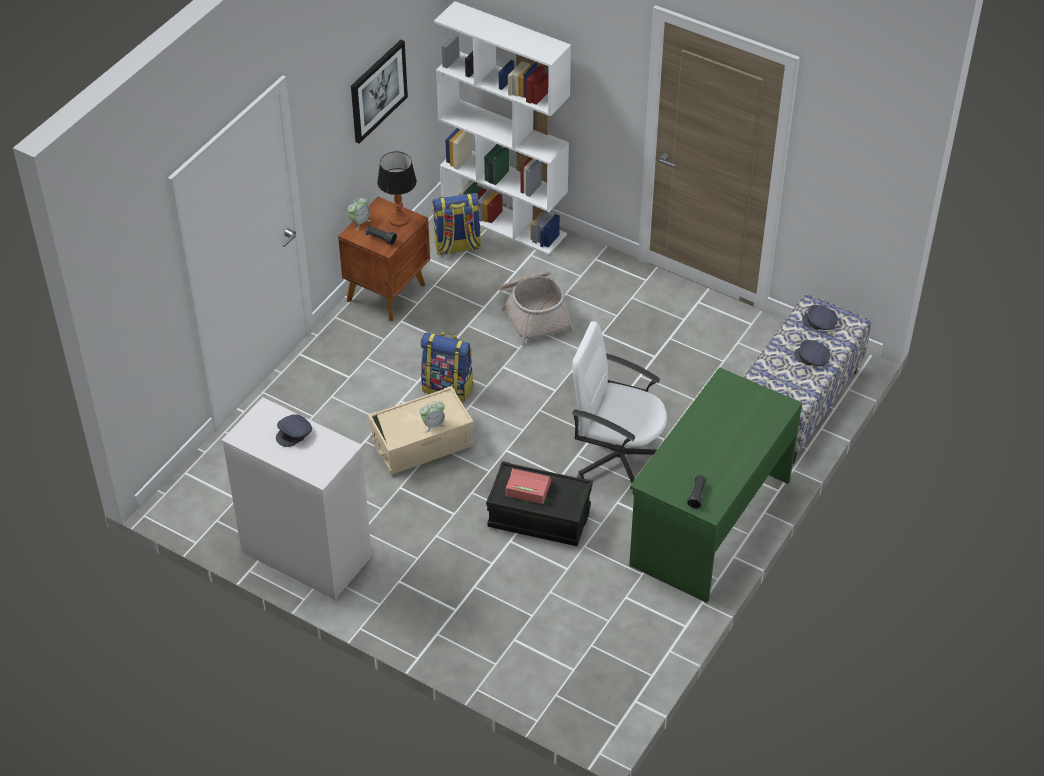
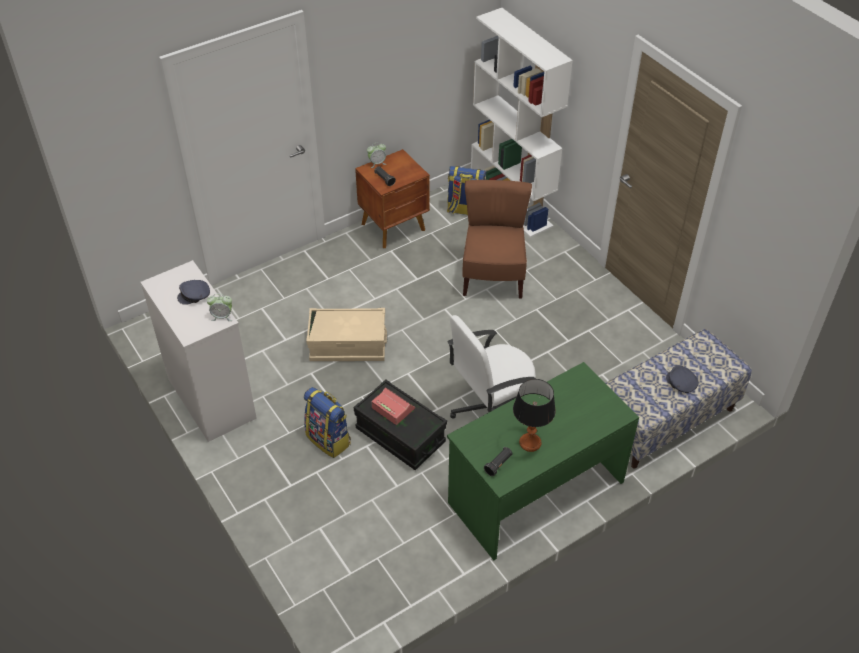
camera: 25 degrees right, 0 degrees up
(378, 90) = (412, 60): picture -> none
(399, 219) = (406, 170): table lamp -> table lamp (529, 443)
(433, 424) = (352, 332): alarm clock -> alarm clock (222, 316)
(448, 387) = (394, 310): backpack -> backpack (329, 439)
(534, 313) = (493, 277): basket -> brown chair
(617, 457) = (491, 410): white office chair -> white office chair turned 75 degrees counterclockwise
(819, 322) = (704, 356): grey cap -> none

